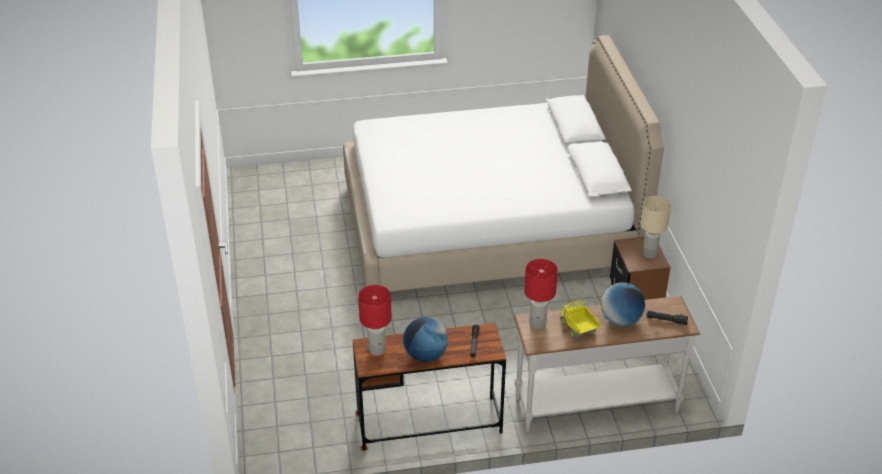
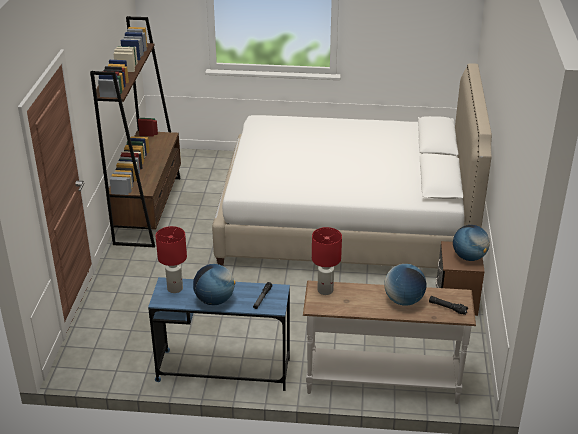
camera: 15 degrees right, 5 degrees down
(261, 248) = (148, 209): none -> brown bookcase
(429, 423) = (223, 370): brown desk -> blue desk
(578, 329) = (360, 301): toy truck -> none
(649, 254) = (469, 257): beige table lamp -> globe

